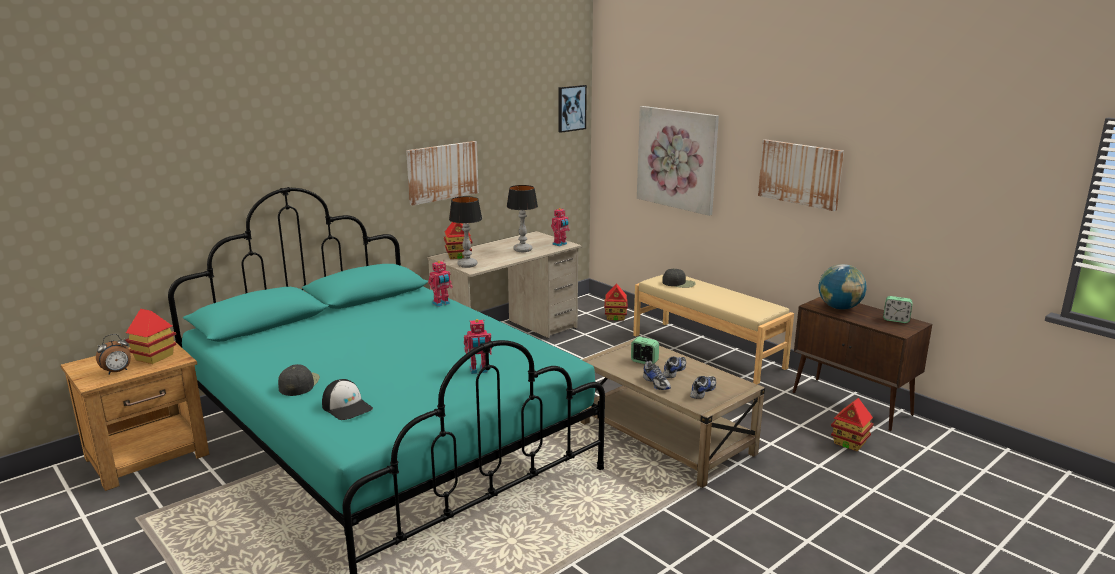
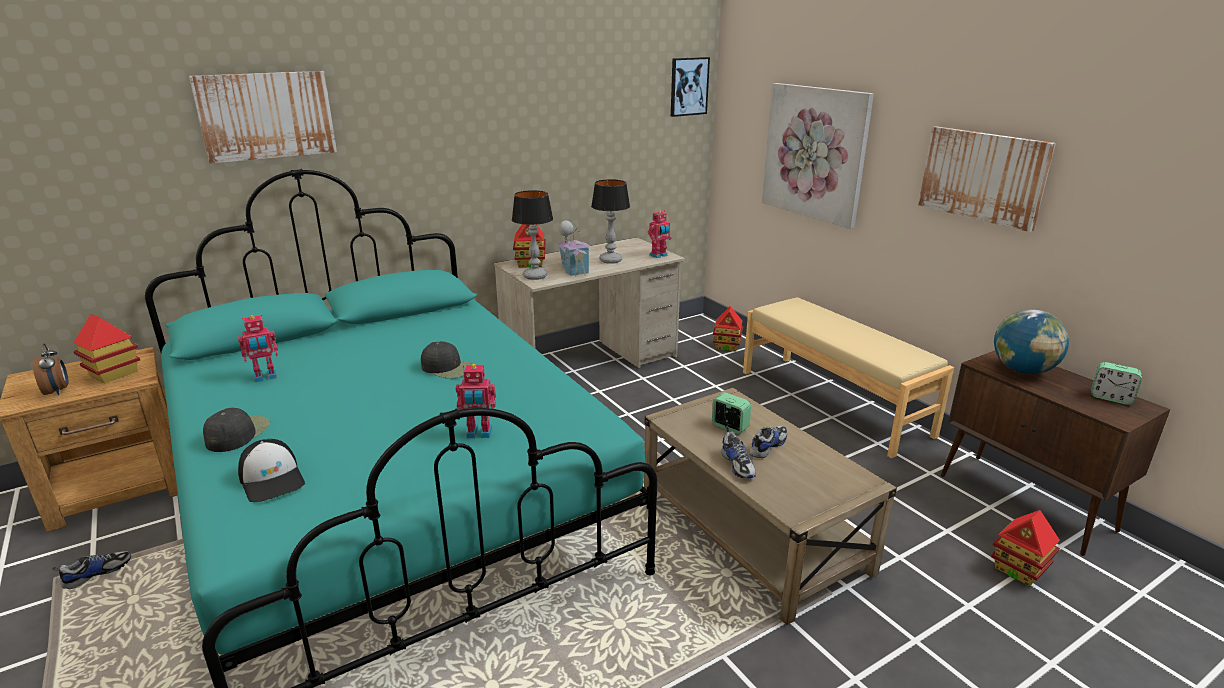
camera: 10 degrees right, 5 degrees up
(117, 372) = (58, 391): alarm clock -> alarm clock turned 90 degrees counterclockwise
(441, 304) = (482, 326): toy robot -> toy robot (265, 377)
(442, 172) = (514, 159): picture -> picture (266, 115)
(496, 258) = (573, 269): none -> toy house
(679, 283) = (804, 314): black cap -> black cap (448, 368)
(702, 391) = (801, 485): shoe -> shoe (97, 574)

